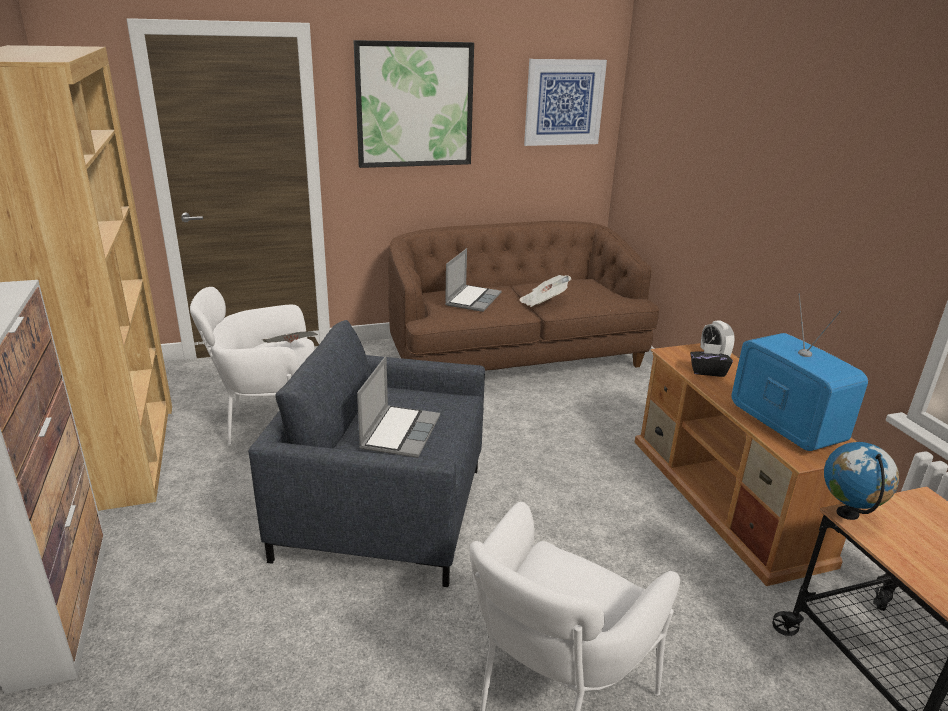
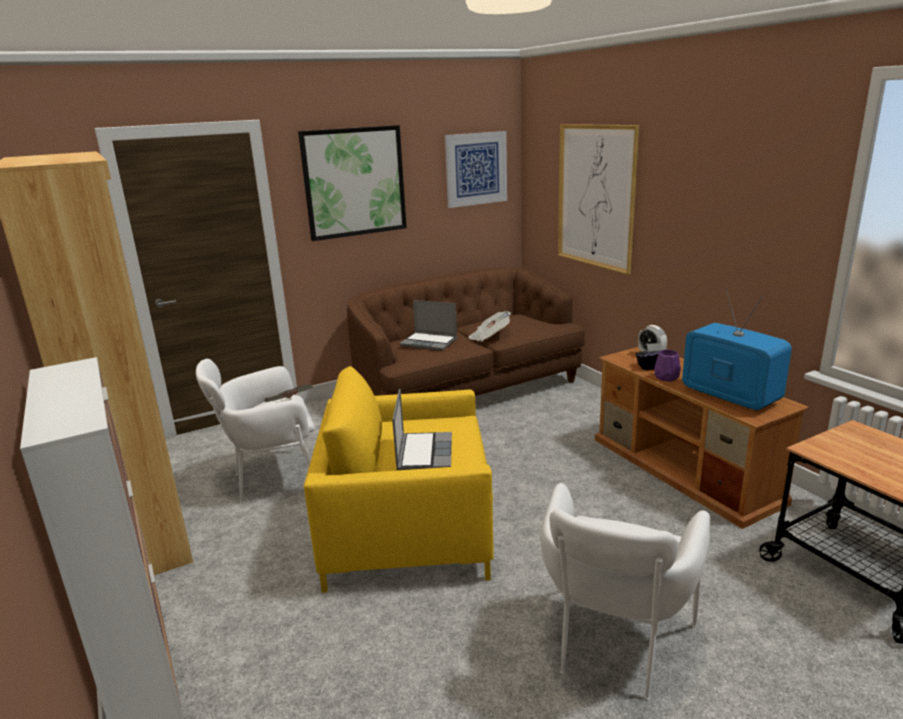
camera: 10 degrees left, 5 degrees down
(383, 511) = (407, 531): grey armchair -> yellow armchair
(472, 299) = (430, 342): laptop -> laptop turned 105 degrees clockwise
(692, 153) = (595, 196): none -> picture
(717, 388) = (666, 378): none -> purple vase
(848, 514) = (807, 448): globe -> none

